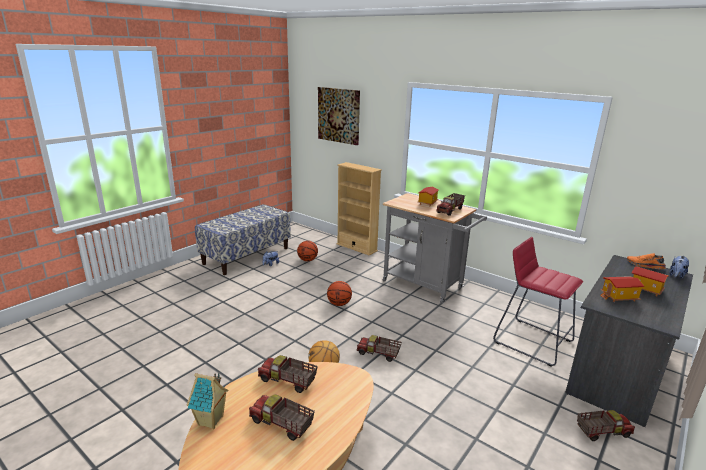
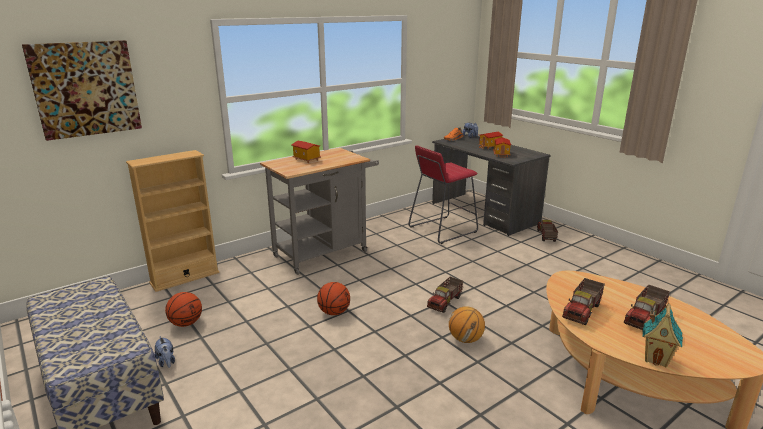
camera: 75 degrees left, 0 degrees up
(450, 210) = (338, 155): toy truck -> none

